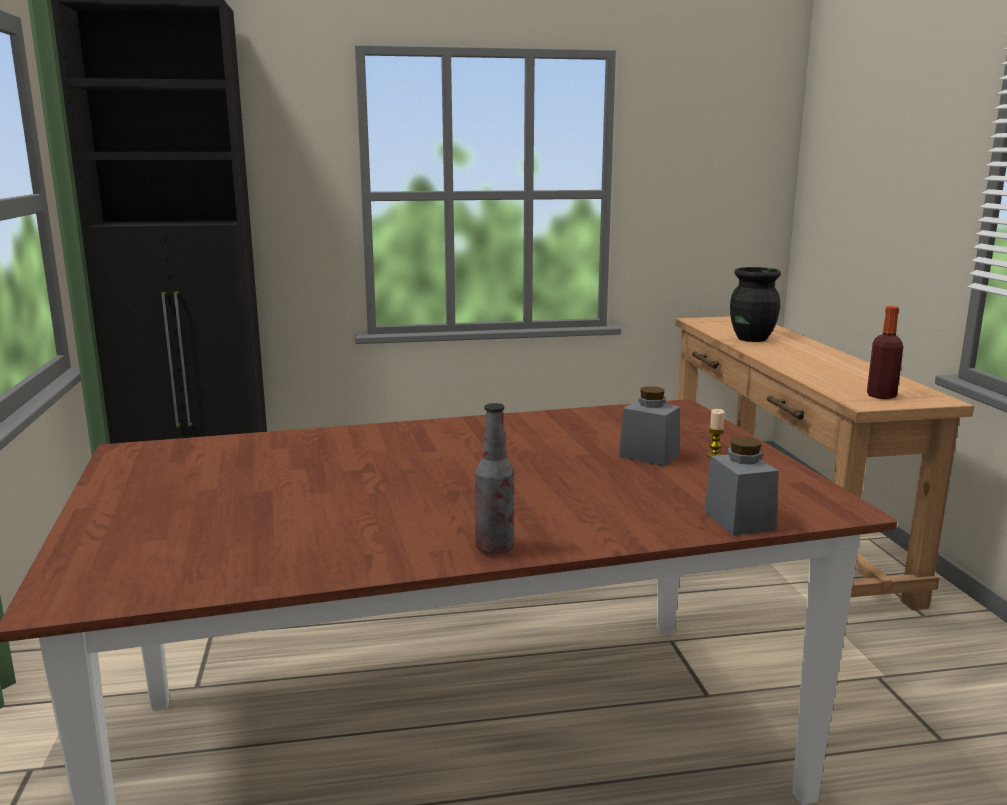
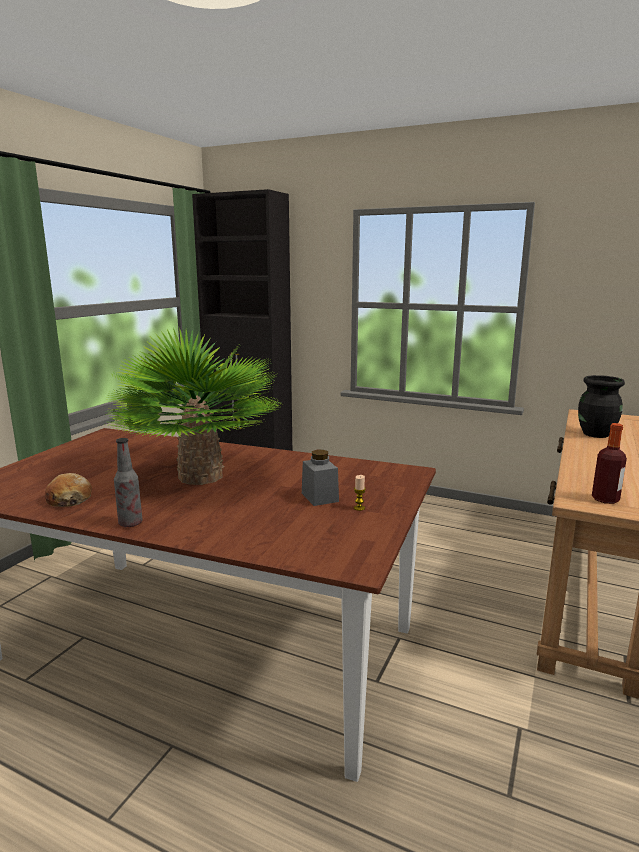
camera: 35 degrees right, 0 degrees up
(317, 549) = (69, 499): none -> bread
(445, 470) = (200, 476): none -> potted plant
(739, 520) = (277, 551): grey jar -> none

